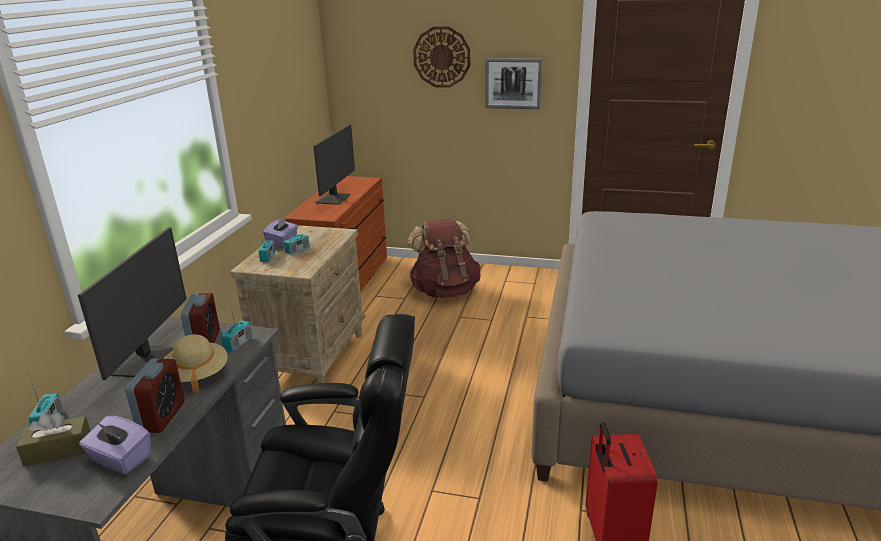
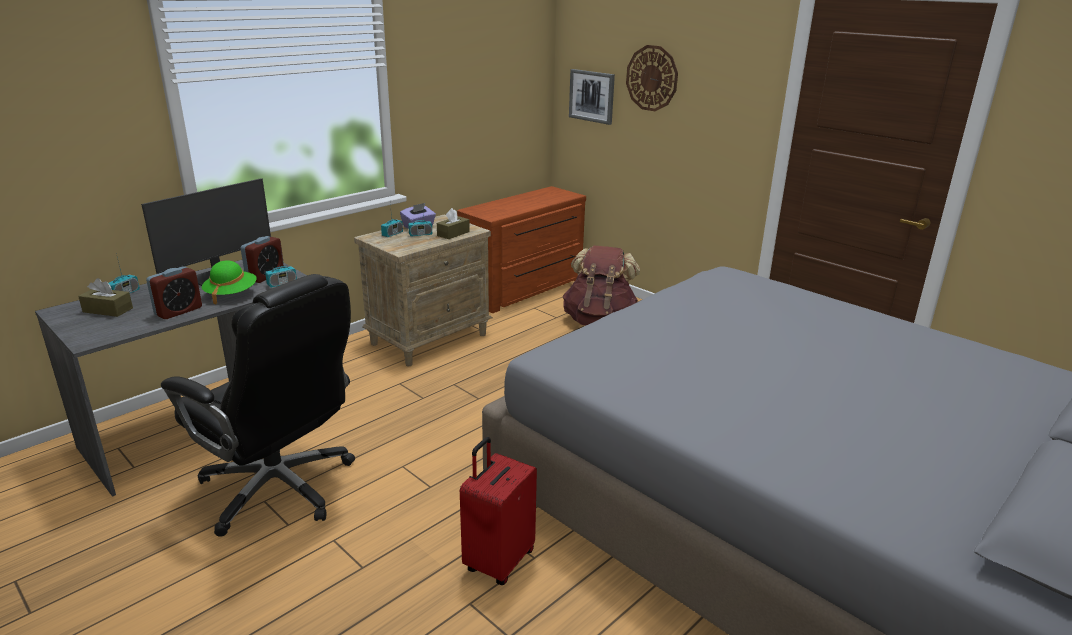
camera: 30 degrees right, 0 degrees up
(120, 459) = (127, 326): purple tissue box -> none
(197, 375) = (231, 294): beige hat -> green hat
(328, 241) = (453, 233): none -> brown tissue box
(334, 199) = (518, 204): monitor -> none
(513, 83) = (715, 115): picture -> picture (592, 96)

